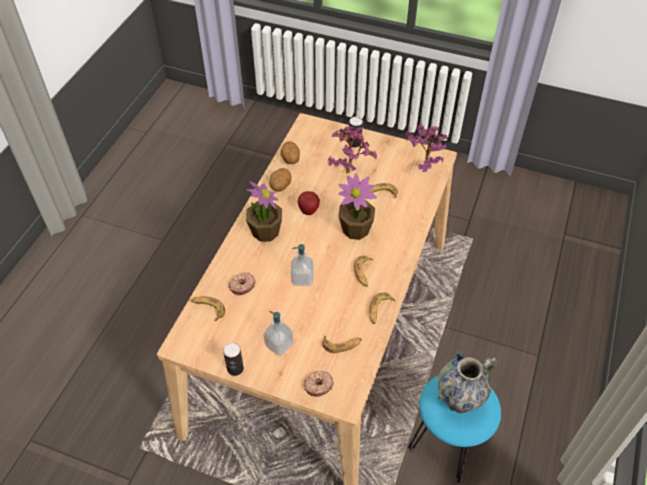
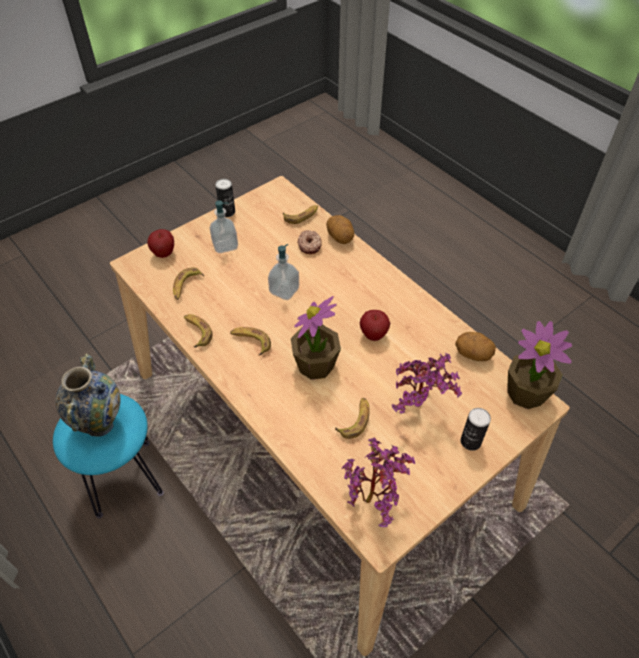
camera: 120 degrees right, 0 degrees up
(265, 231) = (367, 287): potted plant -> potted plant (526, 393)
(280, 186) = (430, 326): potato -> potato (340, 238)
(318, 385) = (164, 254): donut -> apple

